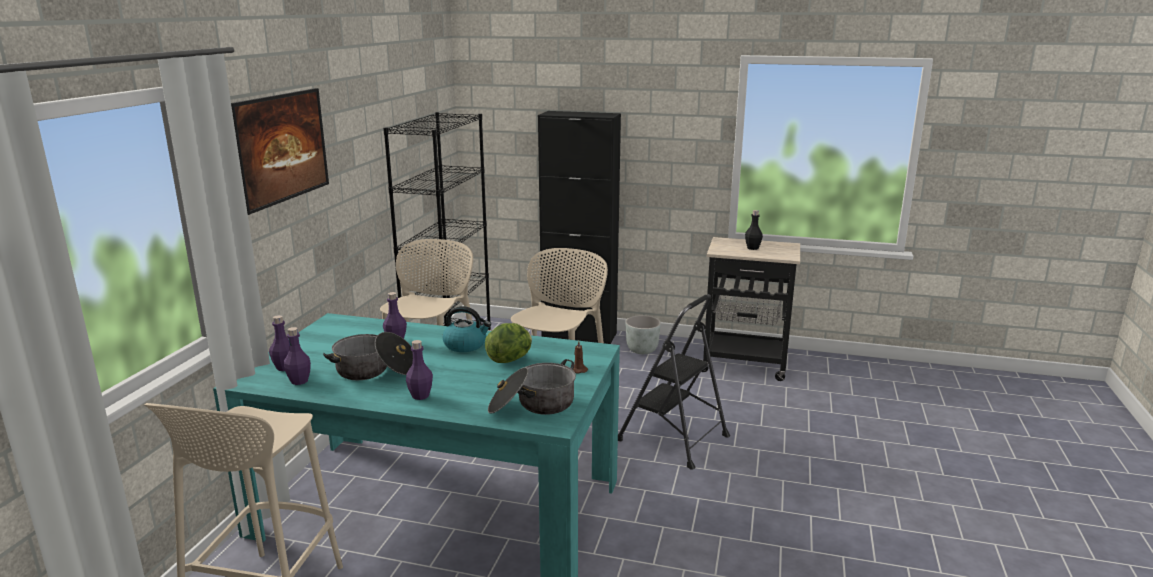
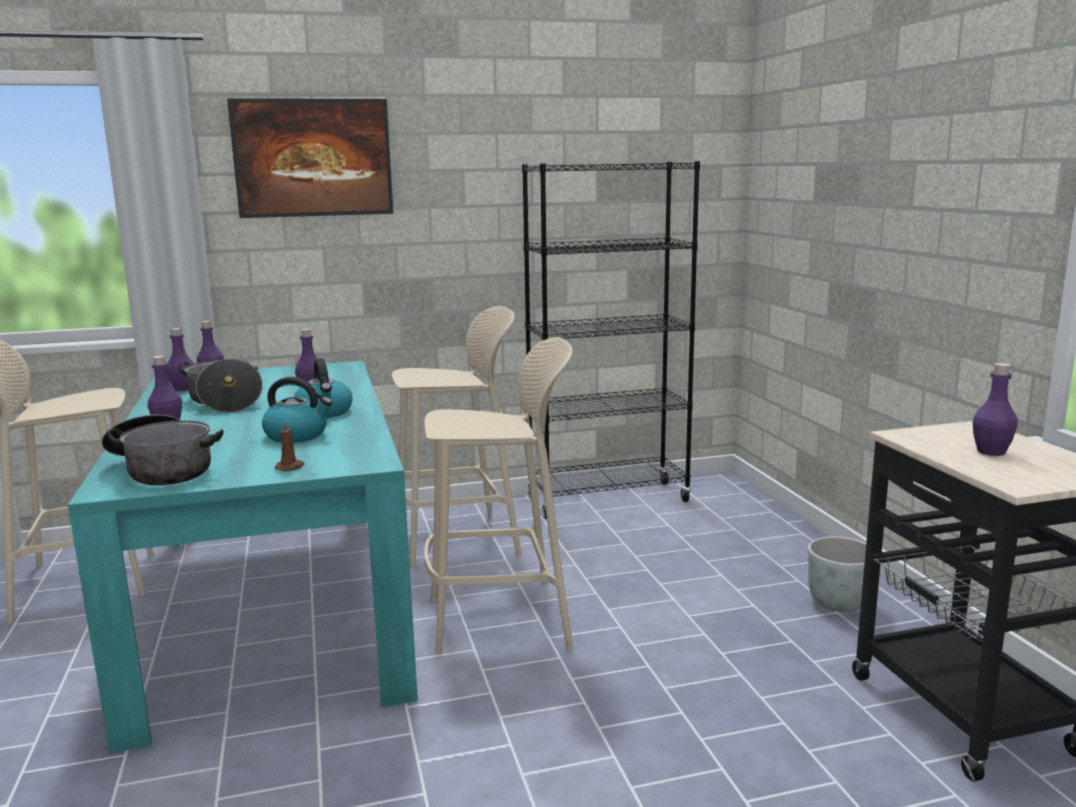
camera: 60 degrees right, 5 degrees down
(510, 359) = (297, 435): lettuce -> kettle
(579, 335) = (801, 546): black cabinet -> none
(675, 438) = (590, 716): black step ladder -> none
(752, 248) = (991, 452): black bottle -> purple bottle

